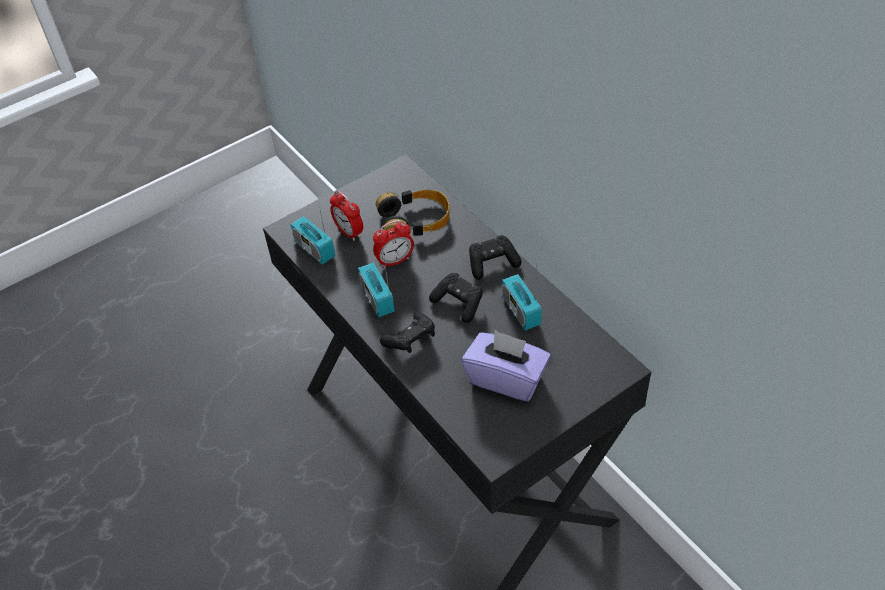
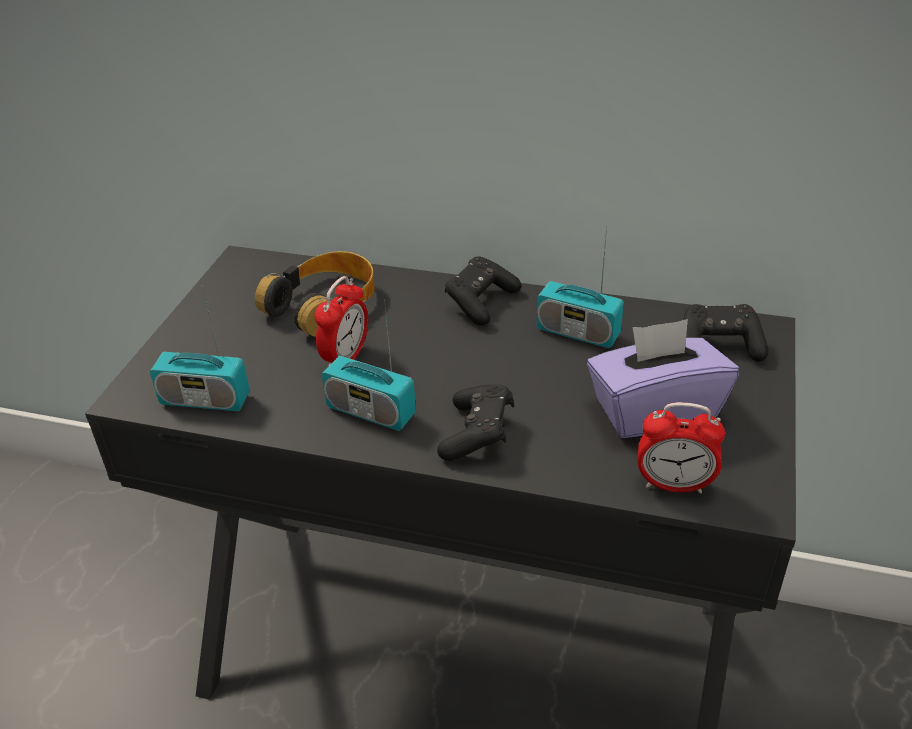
camera: 40 degrees left, 10 degrees down
(349, 232) = (239, 357): alarm clock -> alarm clock (674, 485)
(458, 303) = (490, 361): black game controller -> black game controller (718, 347)

